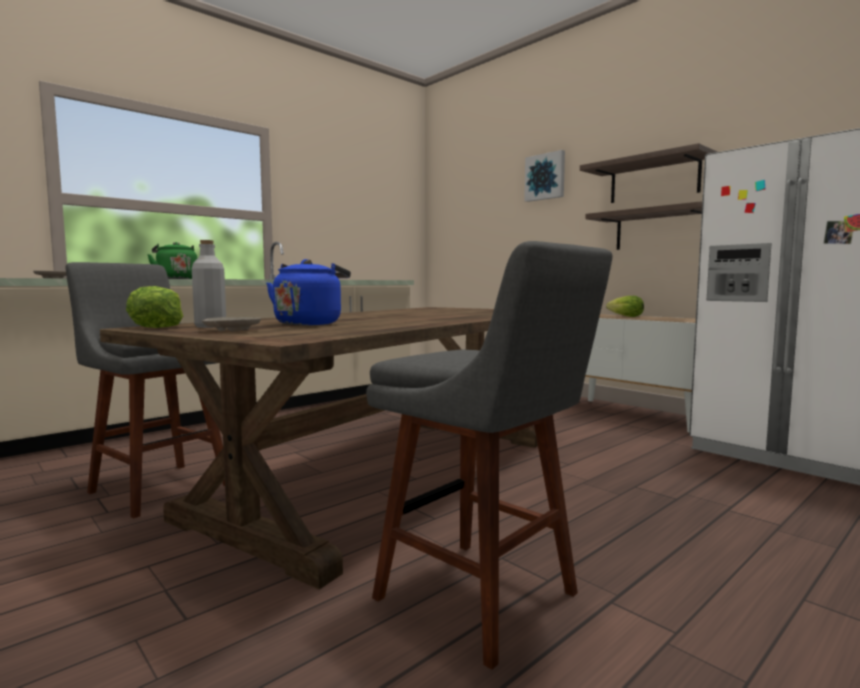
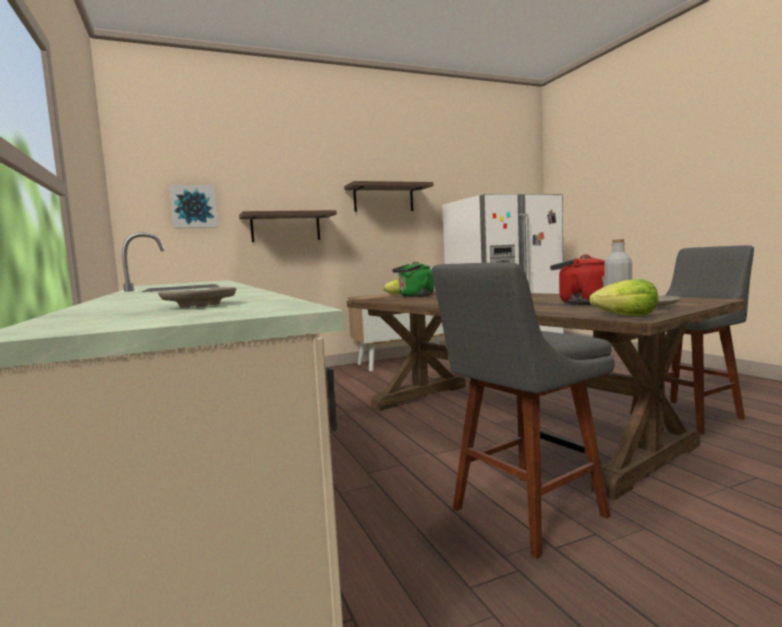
camera: 70 degrees left, 0 degrees up
(176, 279) = (138, 297): green kettle -> green kettle (414, 296)
(310, 323) = (581, 303): blue kettle -> red kettle
(545, 177) = (291, 182): picture -> picture (194, 206)
(660, 229) = (391, 233): shelf -> shelf (285, 227)

